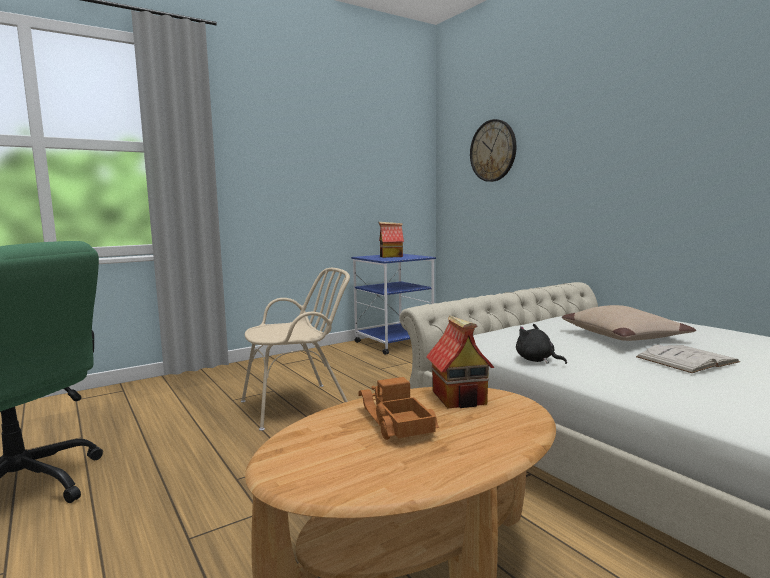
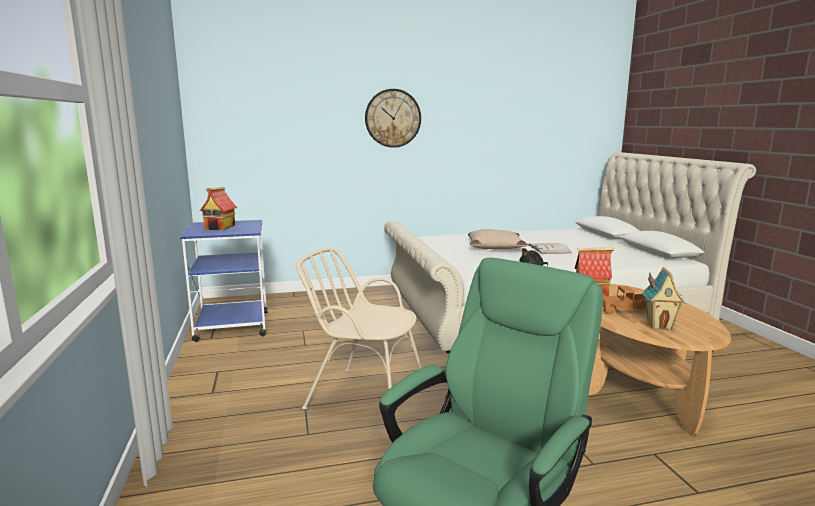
camera: 70 degrees left, 5 degrees up
(300, 404) = (362, 395): beige chair -> beige chair turned 60 degrees counterclockwise
(335, 443) = (660, 325): none -> toy house
(493, 151) = (279, 106): wall clock -> wall clock (393, 118)

